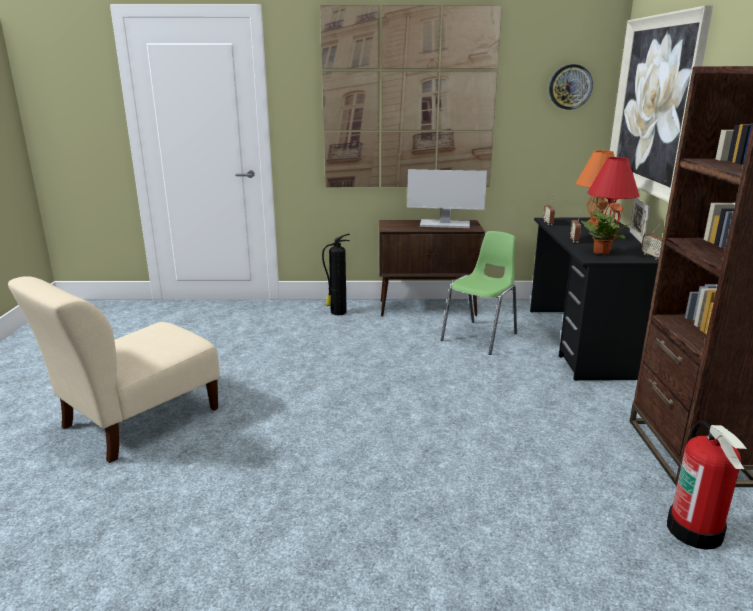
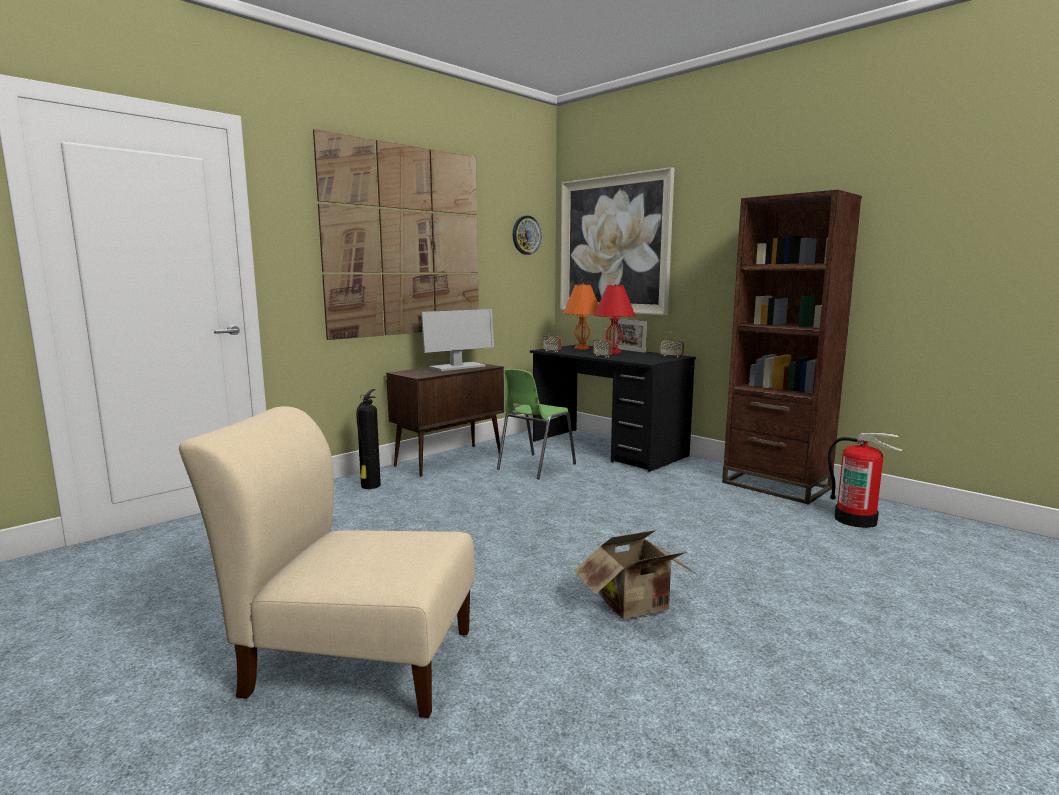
camera: 45 degrees left, 10 degrees down
(136, 421) = (353, 660): beige chair -> beige chair turned 105 degrees clockwise
(313, 480) = (637, 606): none -> cardboard box
(481, 337) = (535, 466): green chair -> green chair turned 135 degrees counterclockwise
(601, 252) = (640, 359): potted plant -> none

